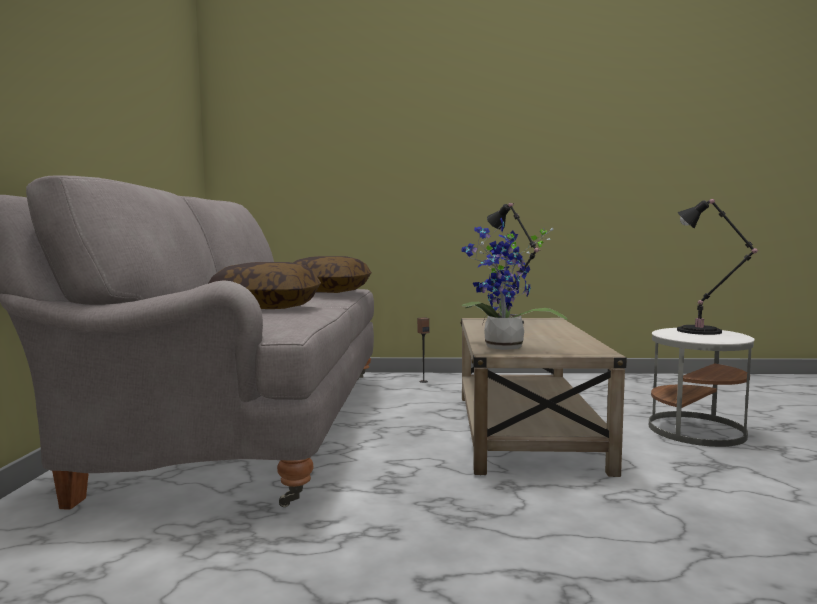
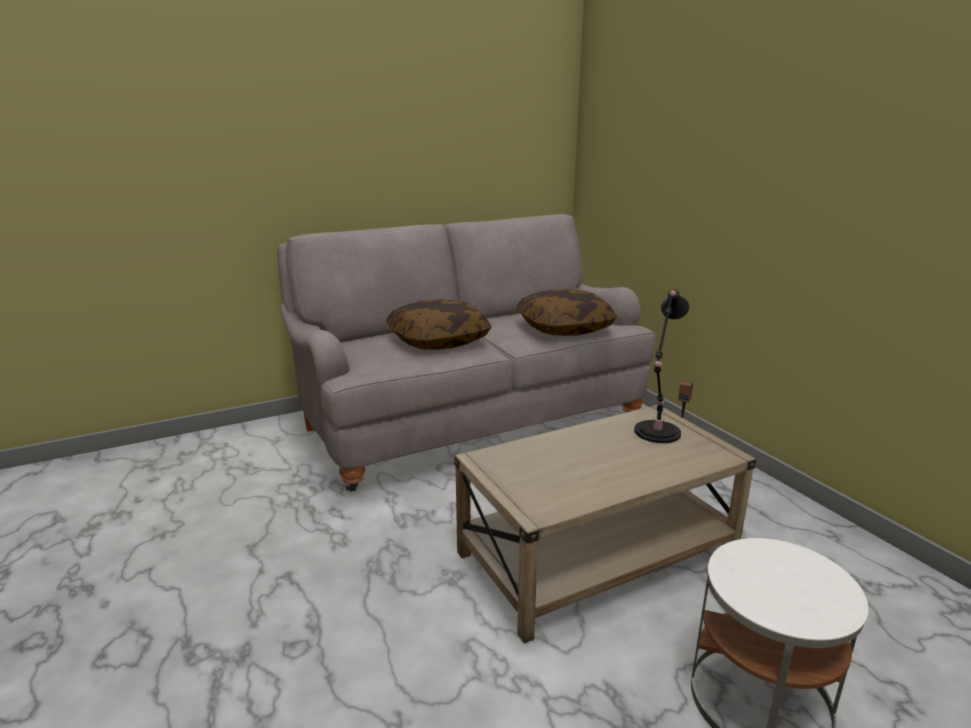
camera: 60 degrees right, 15 degrees up
(502, 348) = (503, 459): potted plant -> none
(703, 331) = (808, 582): black table lamp -> none

